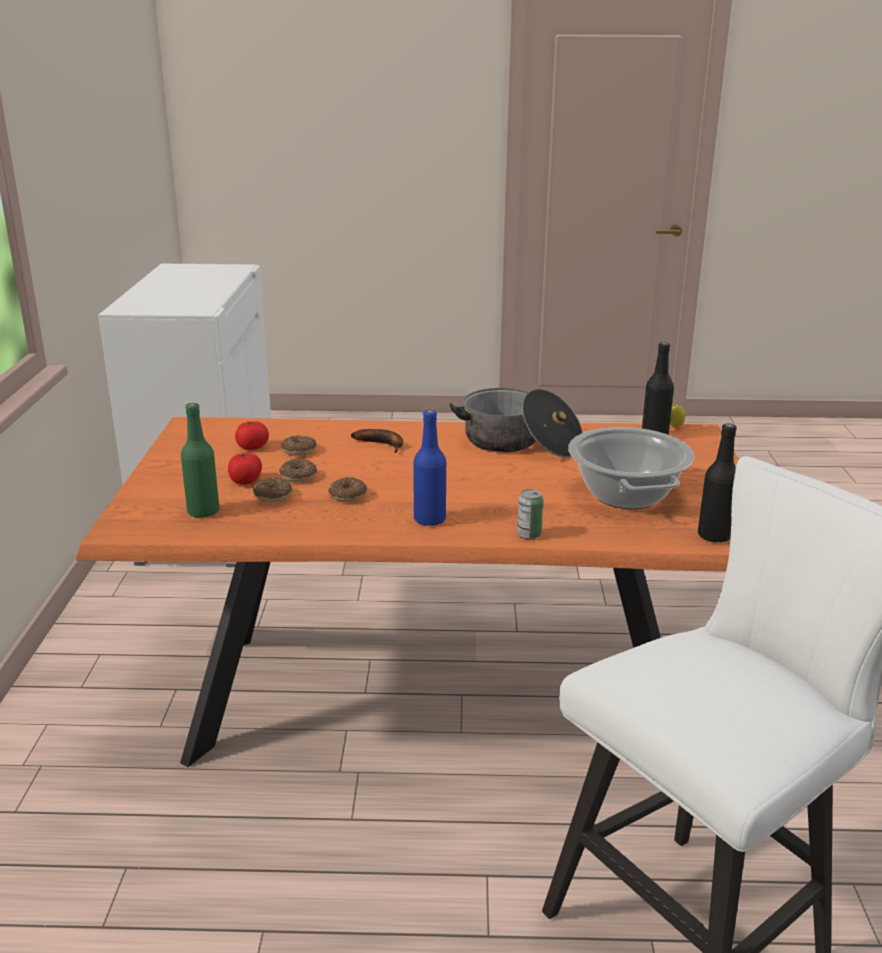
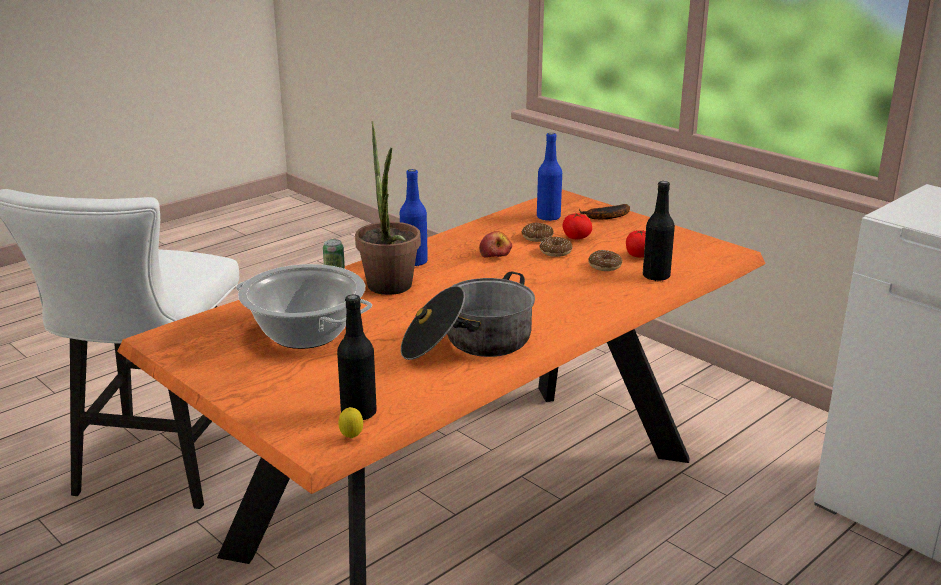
camera: 135 degrees right, 0 degrees up
(203, 512) = (548, 217): green bottle -> blue bottle
(348, 496) = (495, 254): donut -> apple
(383, 444) = (566, 295): banana -> banana (605, 217)
(500, 502) = (390, 290): none -> potted plant
(714, 536) = (199, 327): black bottle -> black bottle (656, 276)

